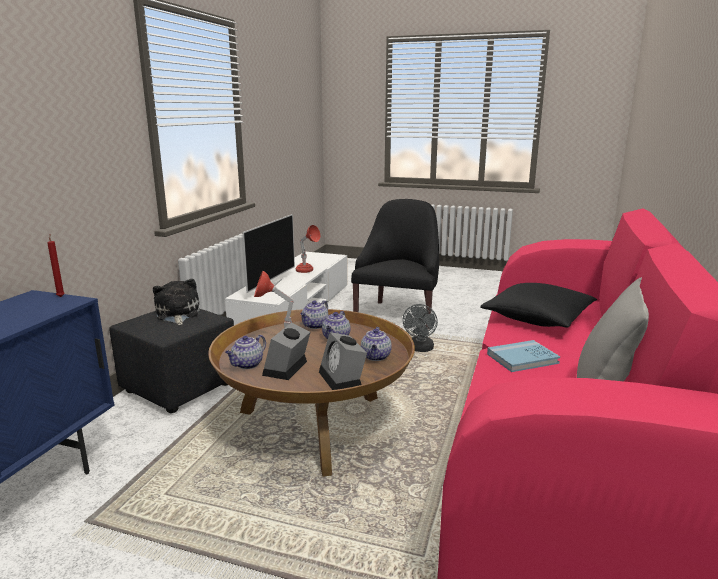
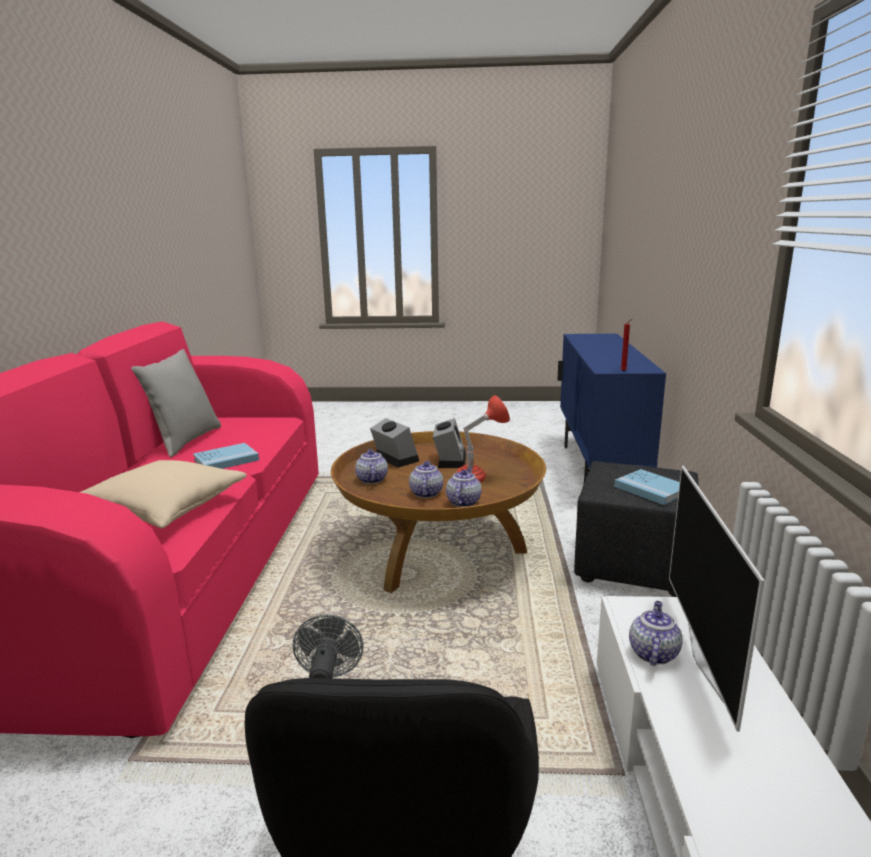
camera: 165 degrees right, 0 degrees up
(177, 314) = (651, 489): plush toy -> blue book
(247, 365) = (489, 458): teapot -> teapot (653, 653)
(307, 271) = (719, 783): red table lamp -> none
(537, 319) = (164, 509): black pillow -> beige pillow

